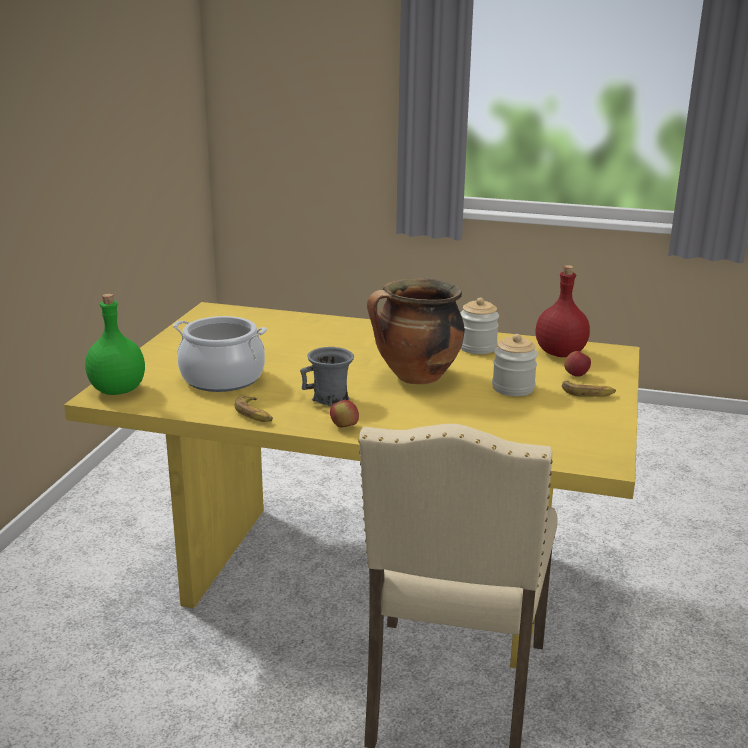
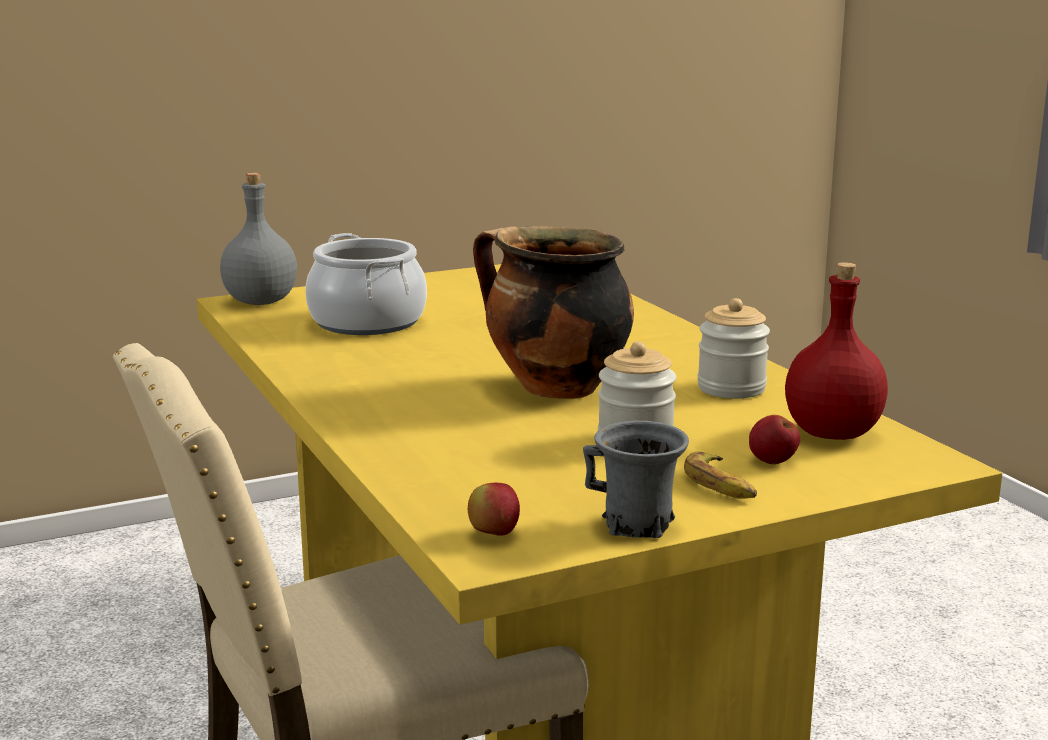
camera: 50 degrees right, 5 degrees down
(118, 390) = (262, 301): green bottle -> grey bottle
(255, 414) = (299, 358): banana -> none
(330, 399) = (404, 373): grey mug -> grey mug (637, 525)
(344, 426) = (338, 399): apple -> apple (494, 534)

